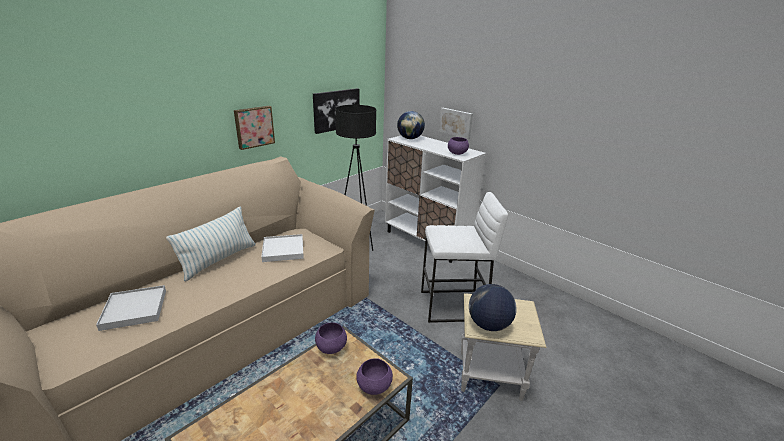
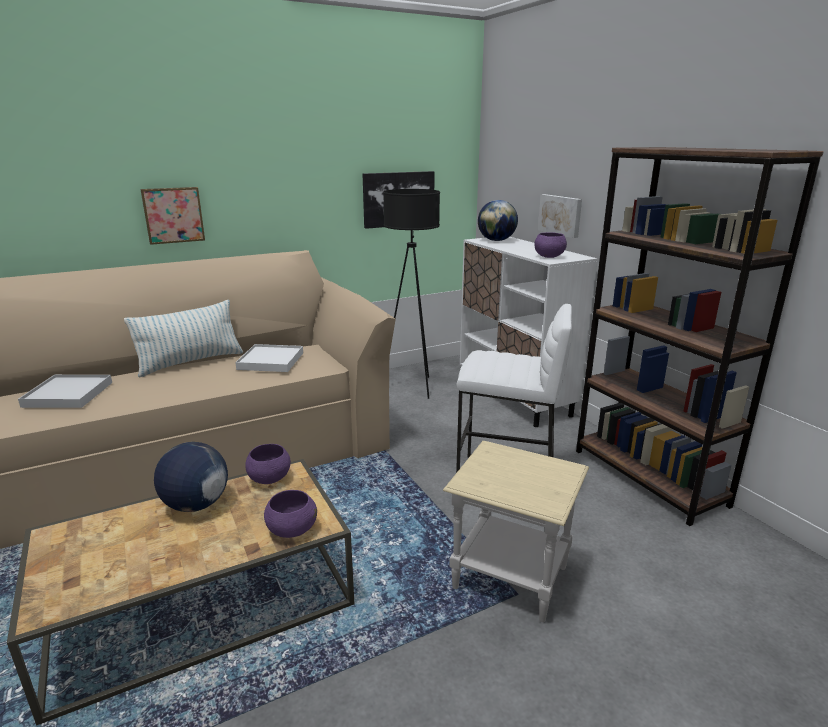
camera: 20 degrees right, 5 degrees down
(254, 127) = (276, 210): picture -> picture (173, 215)
(488, 325) = (488, 481): globe -> globe (196, 505)
(529, 287) = (648, 477): none -> brown bookcase

